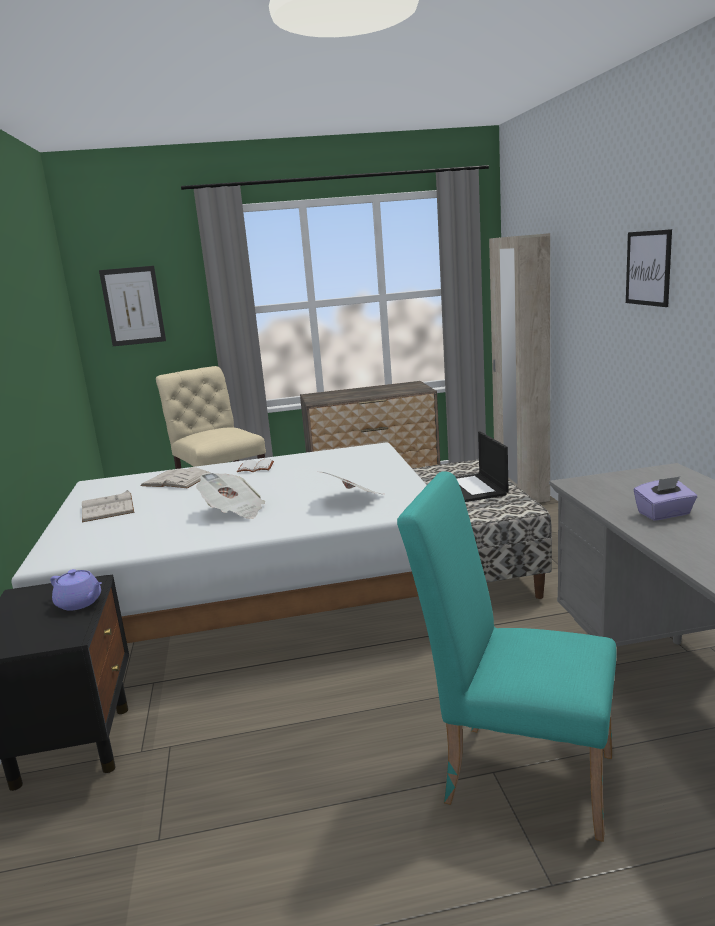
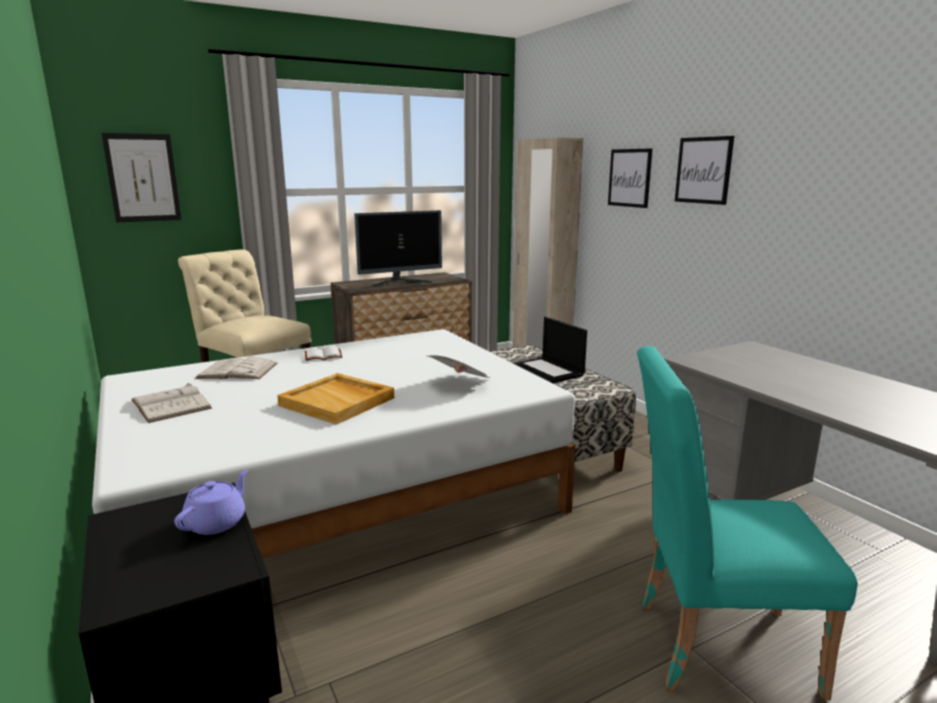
camera: 20 degrees left, 0 degrees up
(80, 603) = (217, 522): purple teapot -> purple teapot turned 75 degrees counterclockwise
(234, 511) = (338, 401): newspaper -> beige tray
(363, 394) = (400, 282): none -> monitor
(590, 276) = (629, 178): none -> picture
(664, 514) = (796, 384): purple tissue box -> none

